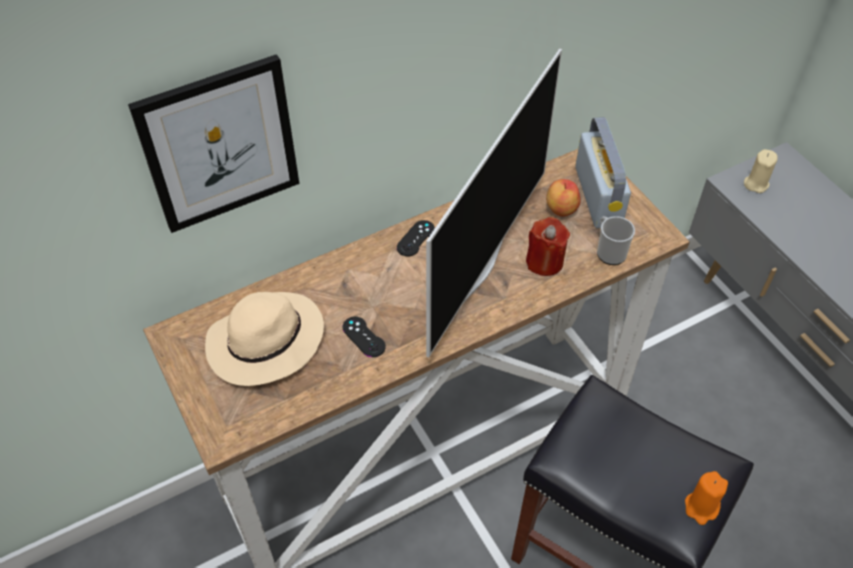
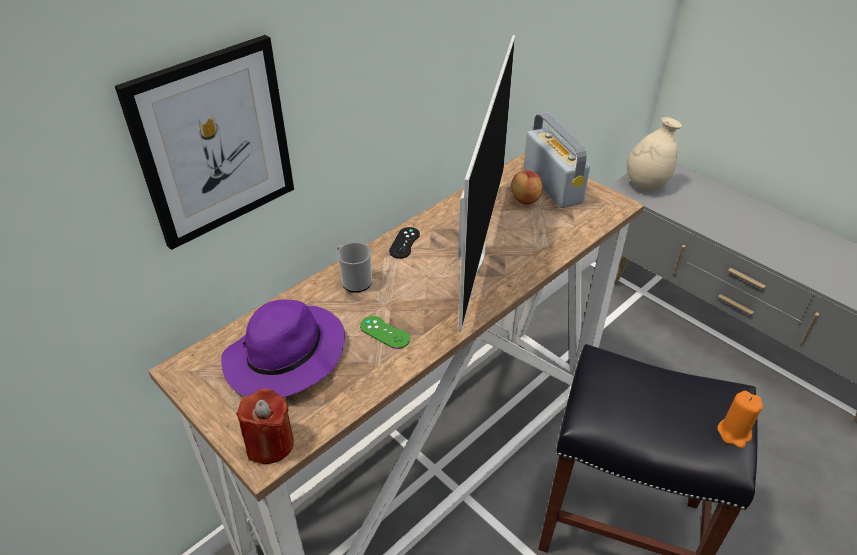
camera: 15 degrees left, 10 degrees down
(265, 344) = (285, 358): beige hat -> purple hat
(364, 337) = (385, 332): black game controller -> green game controller
(544, 261) = (529, 240): red candle -> red candle (270, 444)
(609, 251) = (581, 223): mug -> mug (354, 280)
(756, 184) = (646, 185): beige candle -> beige vase

